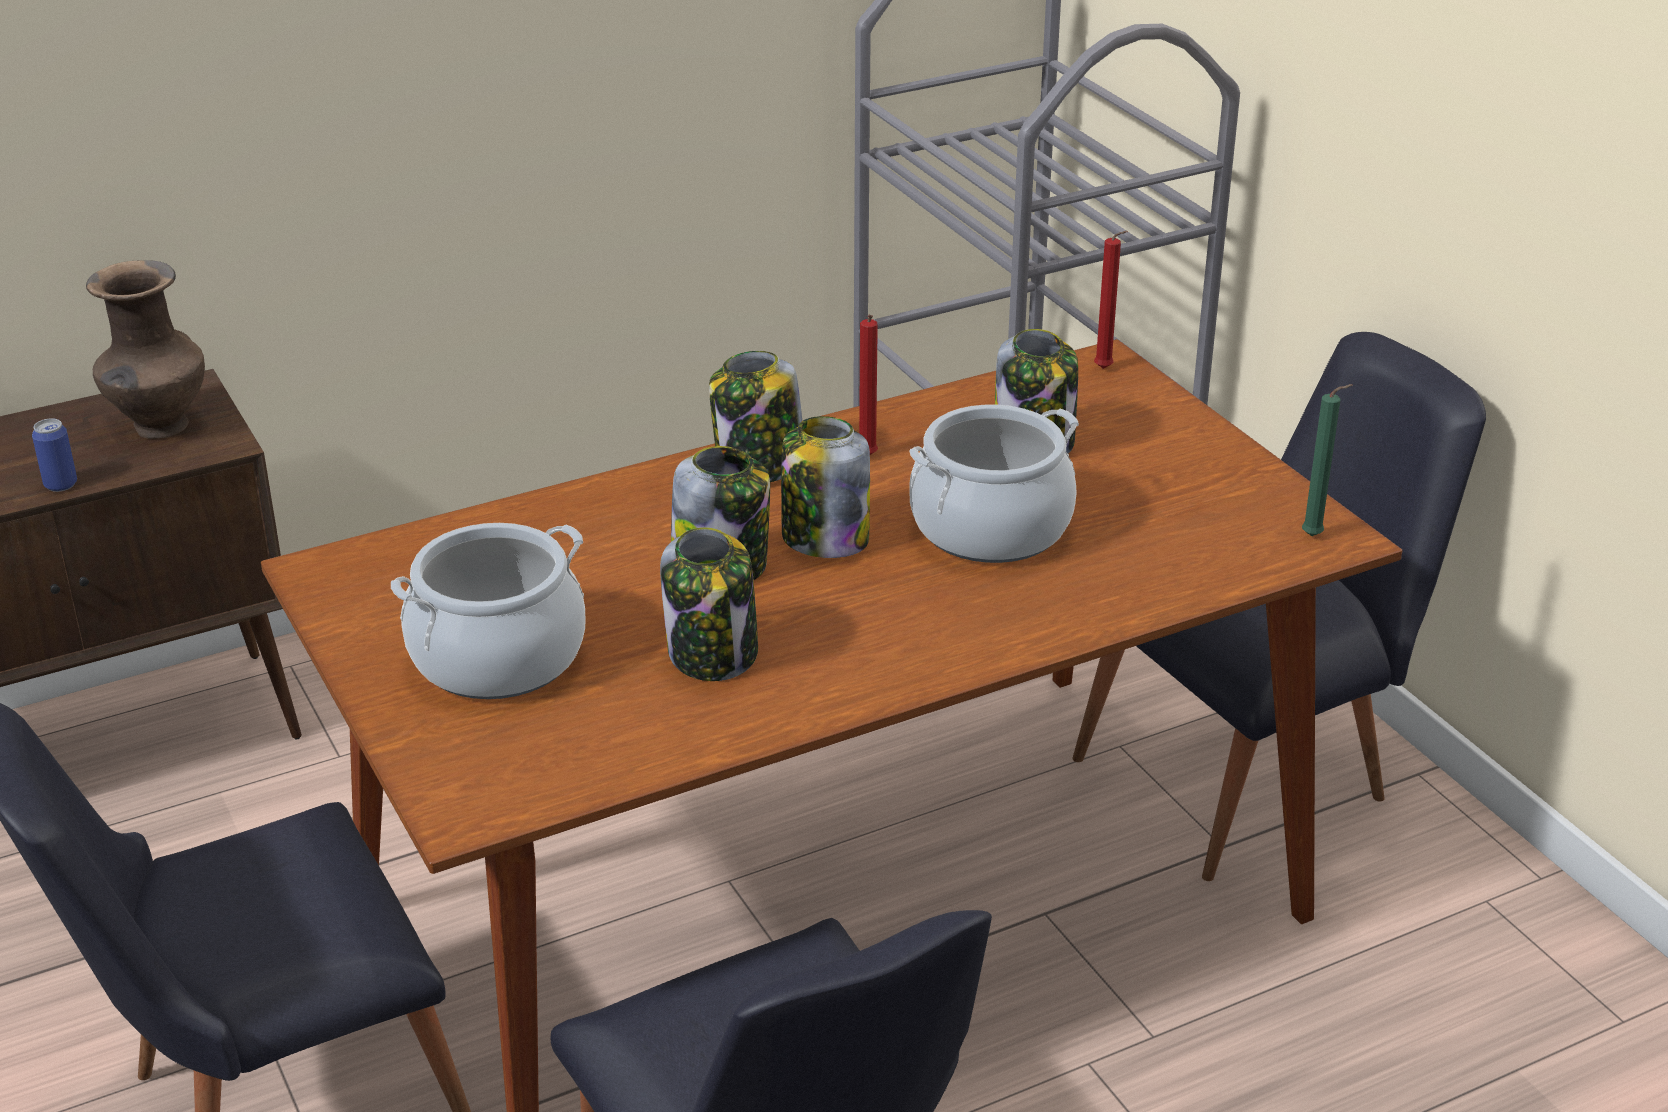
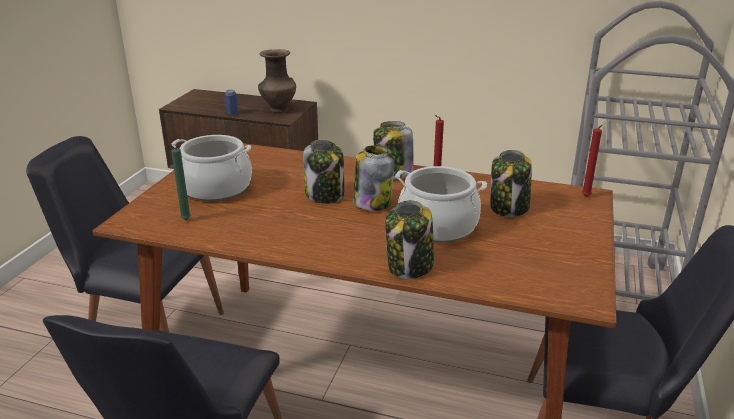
camera: 45 degrees right, 5 degrees down
(713, 654) = (272, 217): jar -> jar (410, 266)
(1315, 537) = (576, 295): green candle -> green candle (186, 221)

